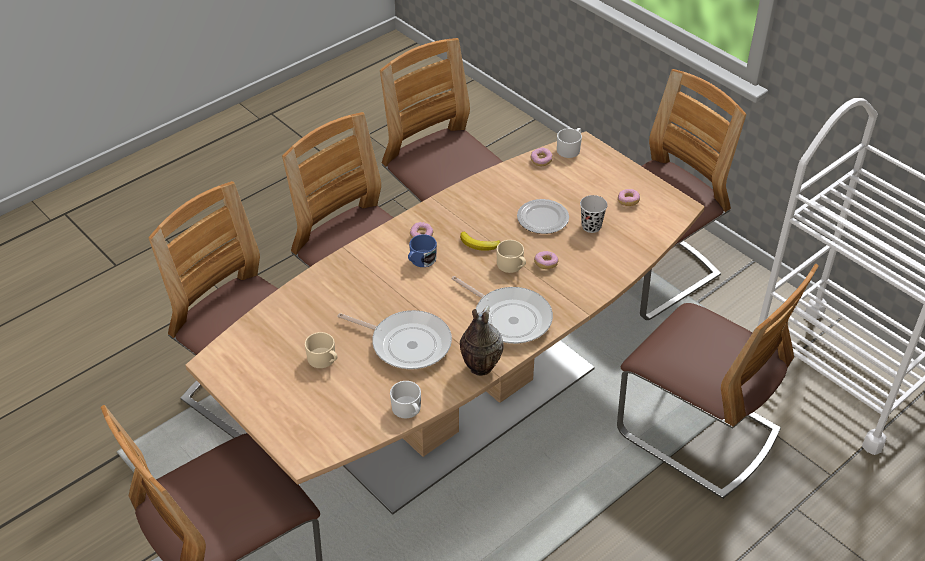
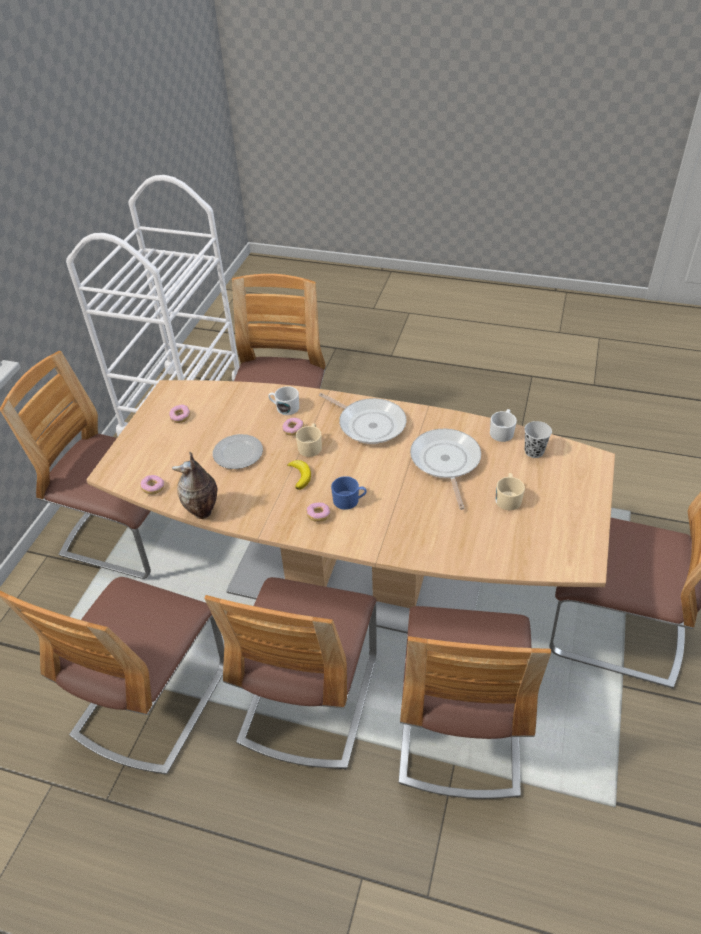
camera: 120 degrees left, 0 degrees up
(479, 368) = (431, 417): vase -> vase (203, 512)
(509, 318) = (369, 424): frying pan -> frying pan turned 120 degrees clockwise
(570, 149) = (123, 477): white mug -> white mug (284, 408)
(591, 226) = (228, 424): black cup -> black cup (534, 451)

